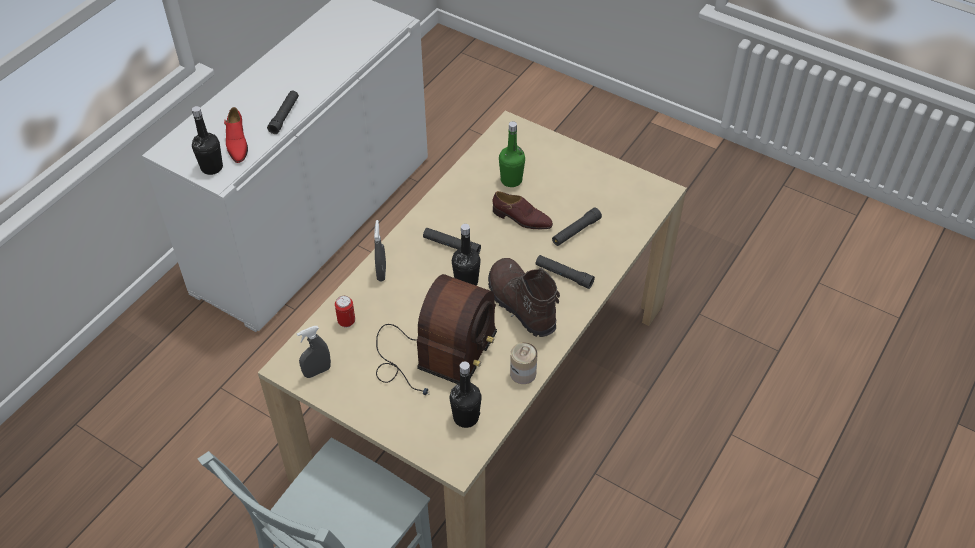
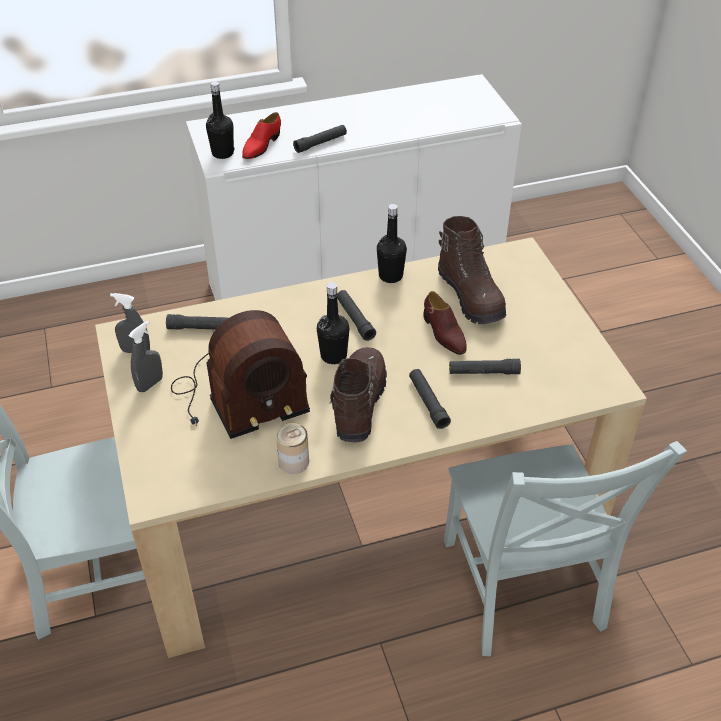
camera: 40 degrees right, 5 degrees down
(346, 322) = (201, 328): can -> black flashlight
(381, 272) = (273, 307): grey spray bottle -> grey spray bottle (150, 384)
(466, 417) = (203, 465): black bottle -> black bottle (390, 276)
(511, 180) = (471, 296): green bottle -> brown boot
(647, 374) = (523, 590): none -> grey chair

